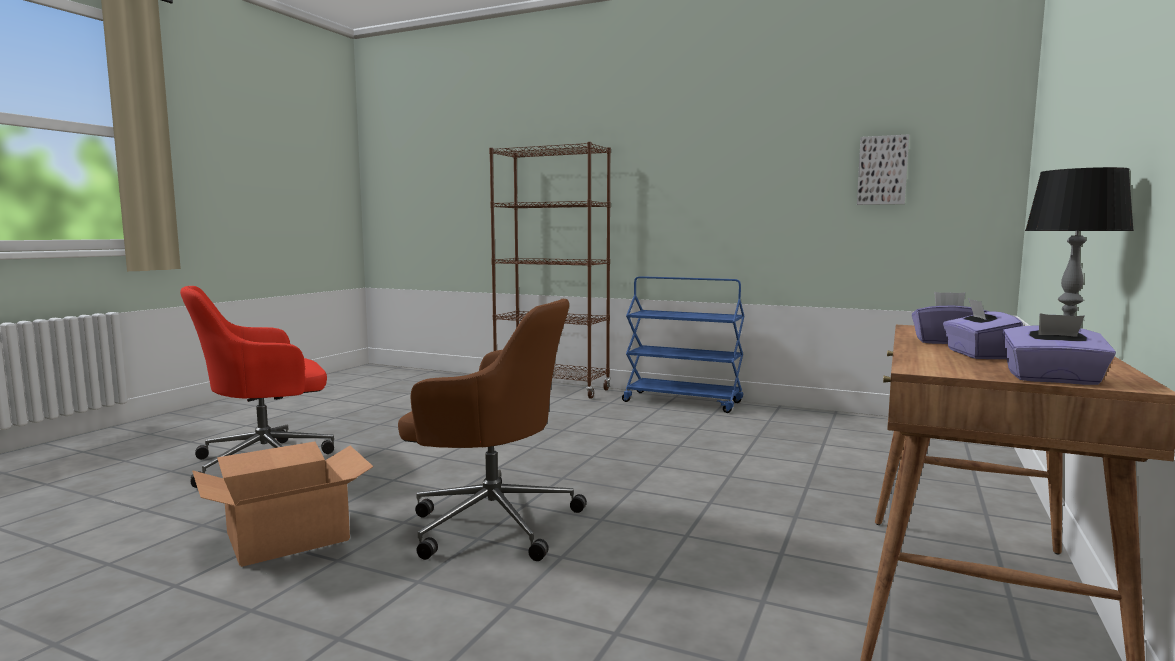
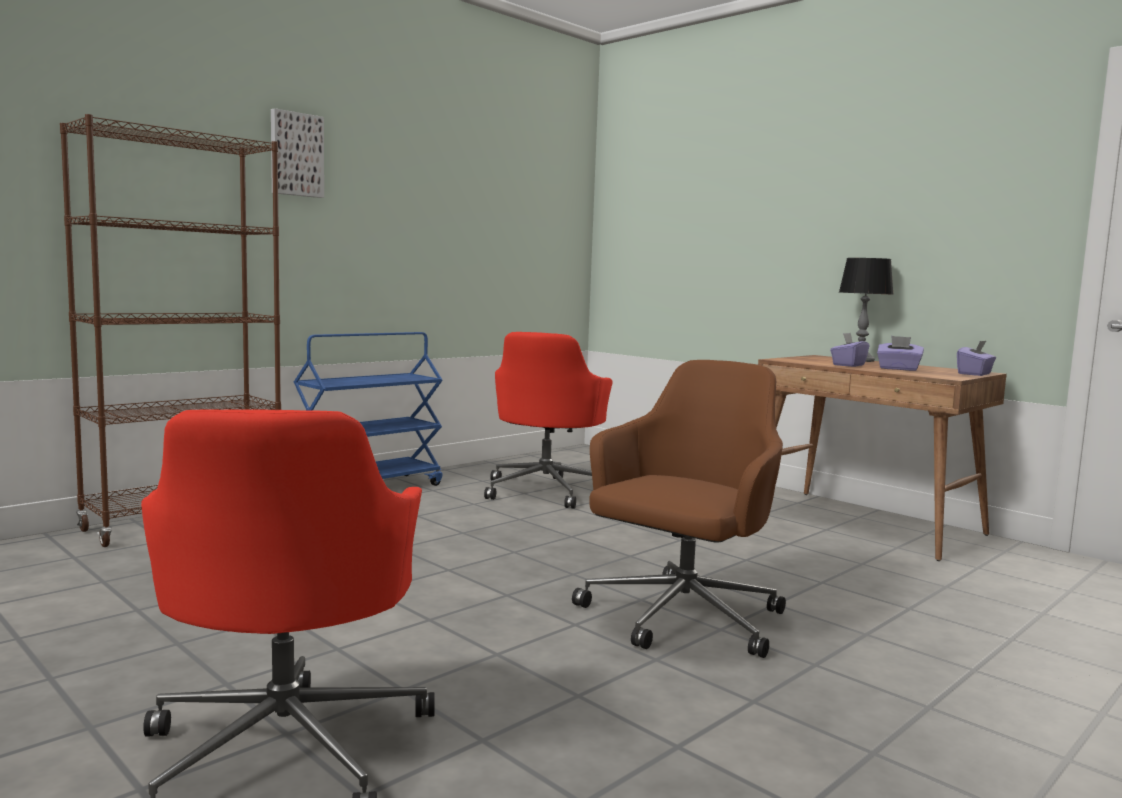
camera: 70 degrees left, 0 degrees up
(287, 536) = (665, 731): cardboard box -> none
(782, 440) = (546, 490): none -> red office chair
(882, 170) = (512, 221): picture -> picture (296, 154)

